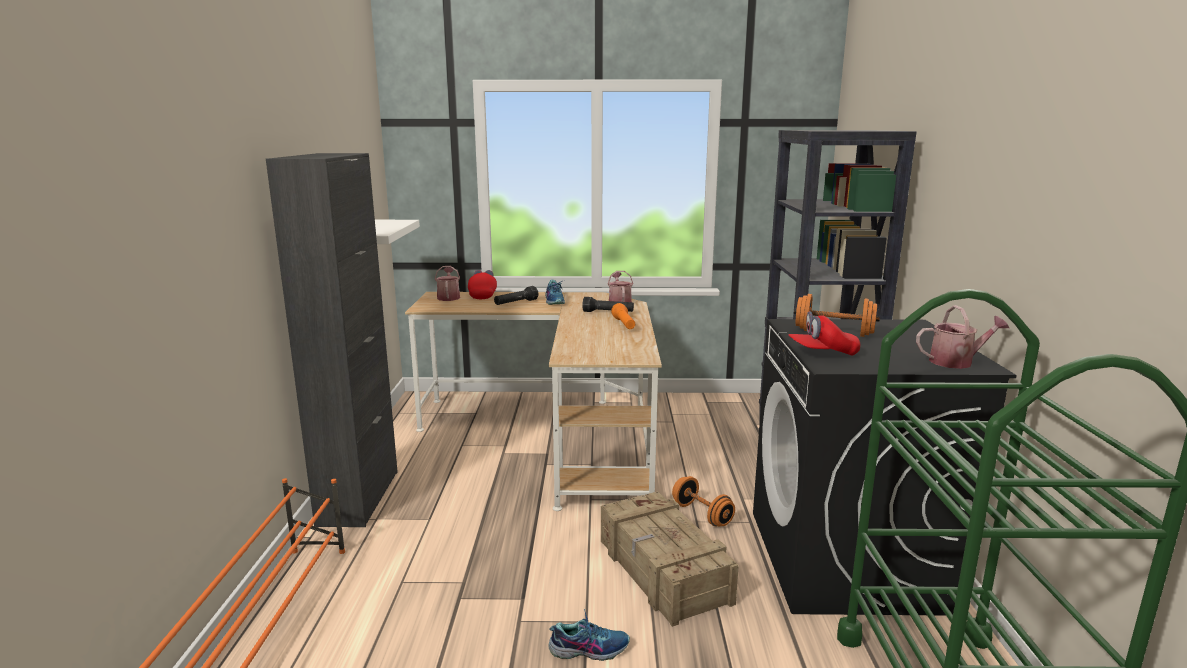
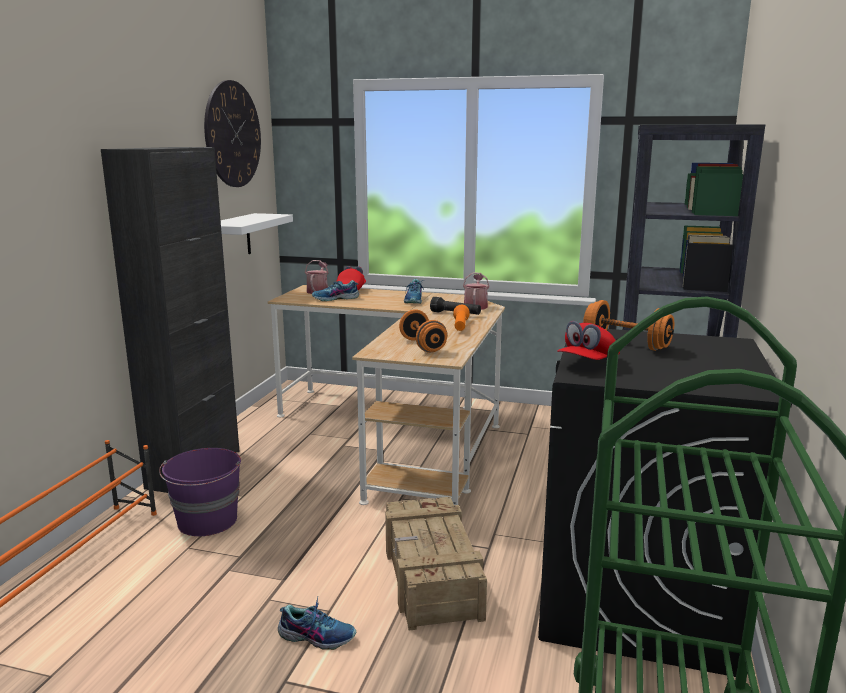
camera: 15 degrees right, 0 degrees up
(356, 137) = (233, 134): none -> wall clock
(406, 551) = (207, 521): none -> purple bucket
(475, 304) = (335, 298): none -> shoe
(516, 303) = (374, 300): black flashlight -> none
(702, 514) = (503, 528): orange dumbbell -> orange dumbbell (422, 345)
(822, 353) = (587, 363): red cap -> red cap turned 60 degrees counterclockwise
(956, 362) = (733, 384): watering can -> none

